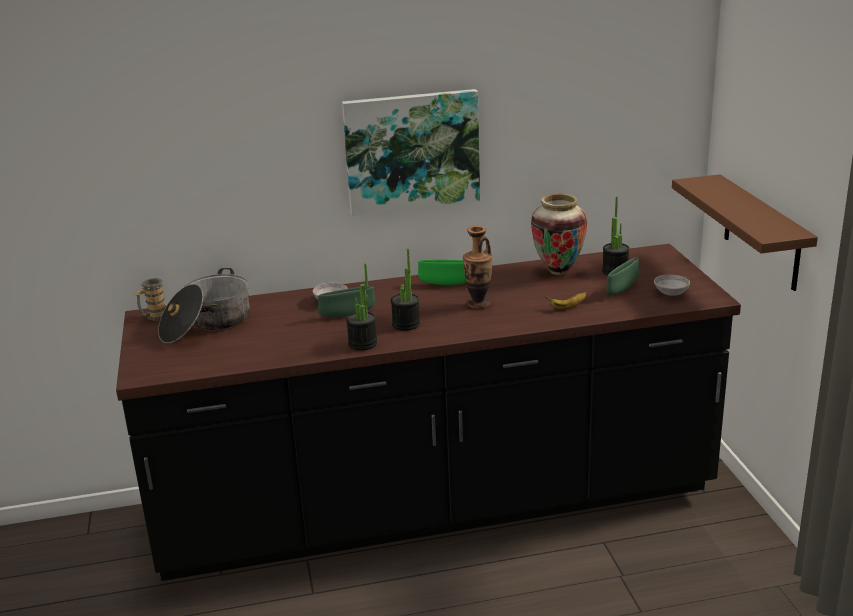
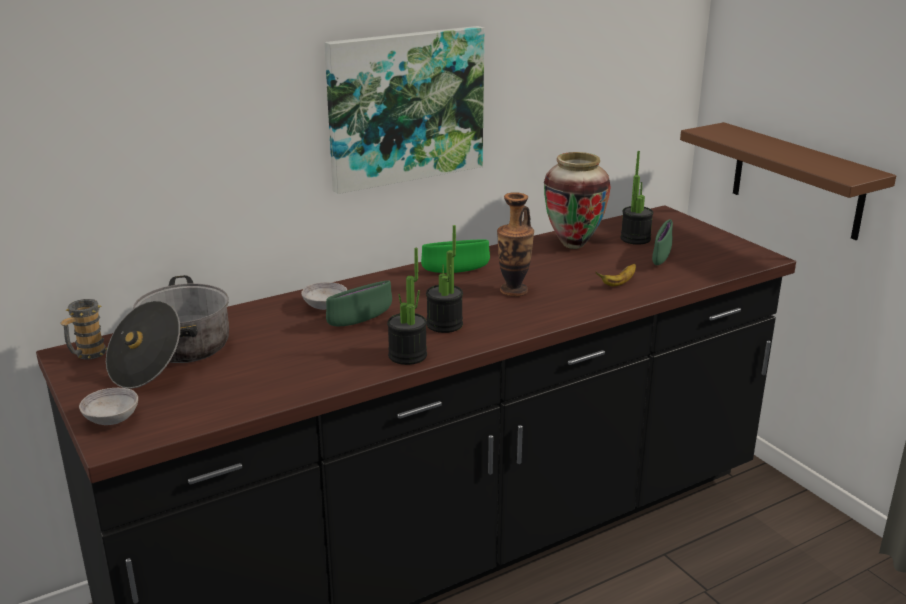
camera: 20 degrees left, 0 degrees up
(671, 293) = (715, 256): grey bowl -> grey bowl (112, 419)

